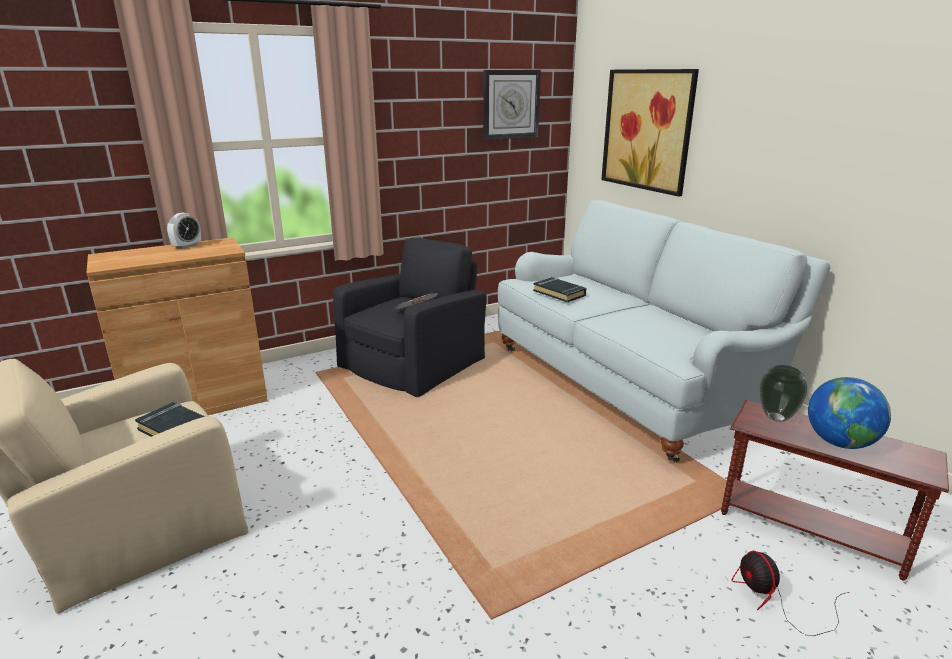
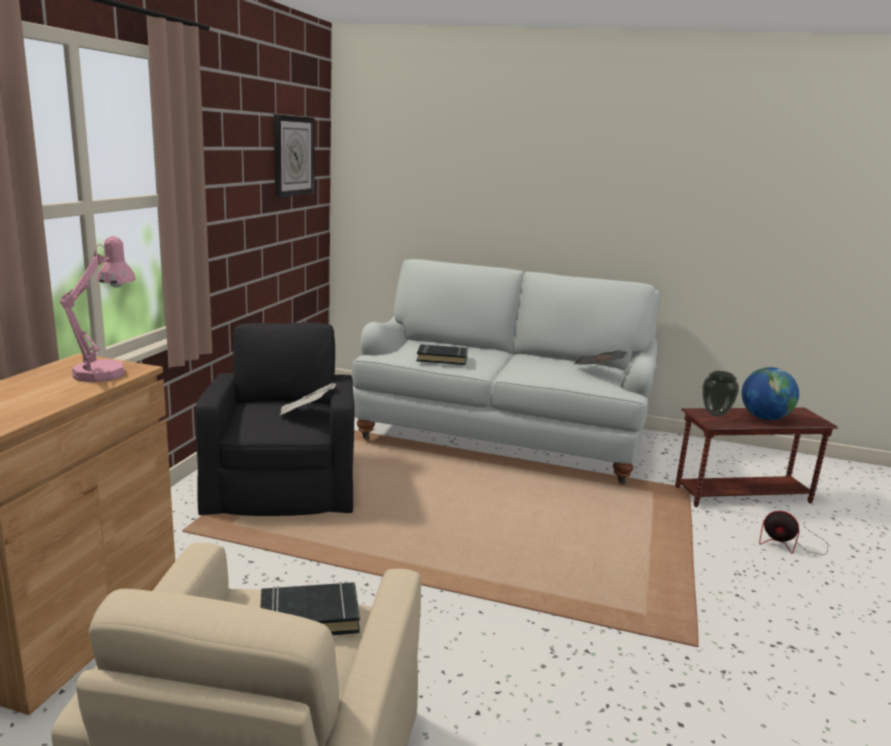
camera: 45 degrees left, 5 degrees down
(187, 246) = (45, 375): alarm clock -> none
(215, 249) = (106, 371): none -> pink table lamp
(647, 130) = (446, 185): picture -> none
(687, 337) = (598, 371): none -> newspaper

